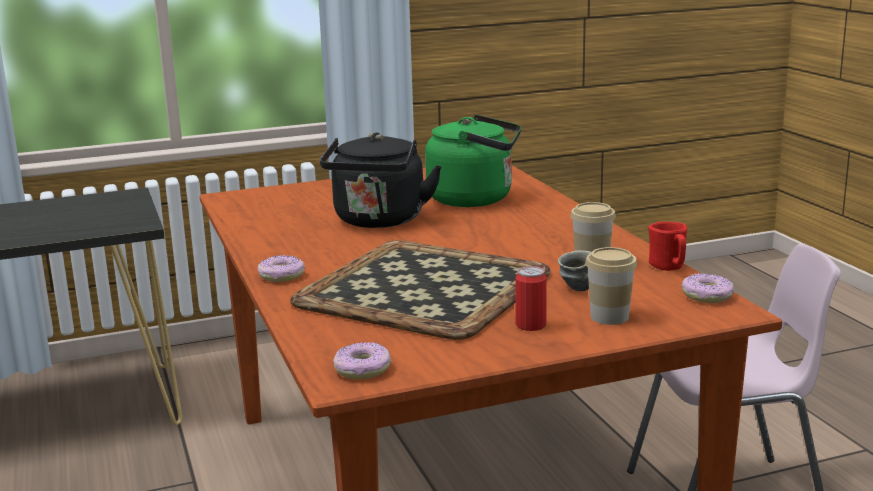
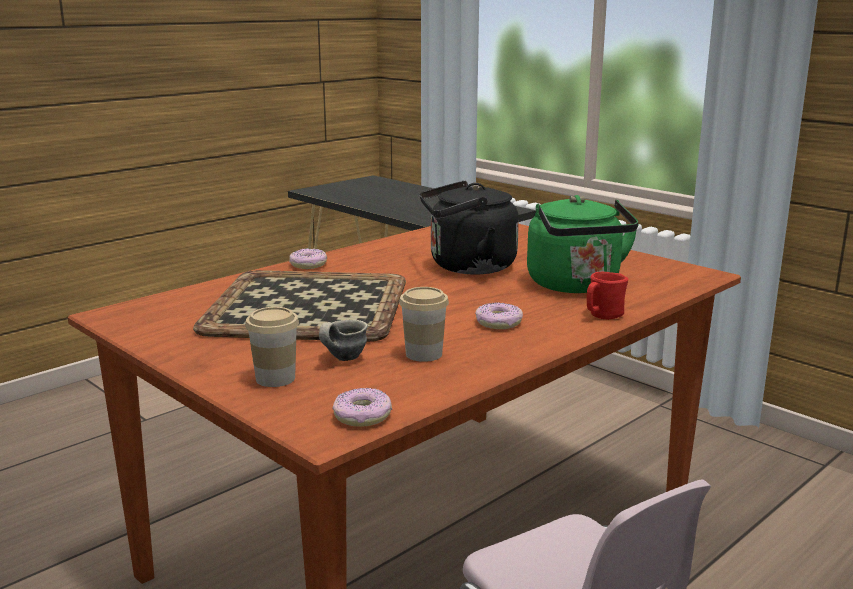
camera: 65 degrees right, 0 degrees up
(363, 369) = (130, 316): donut -> donut (498, 323)
(531, 325) = (240, 352): can -> none
(669, 267) = (441, 389): red mug -> red mug (602, 316)

